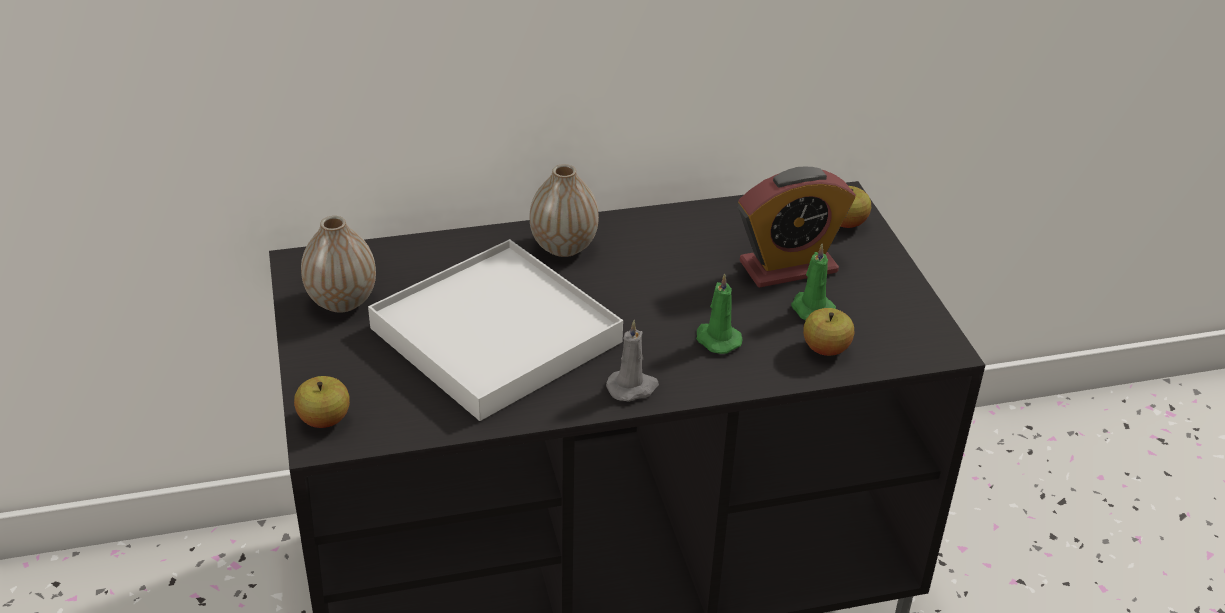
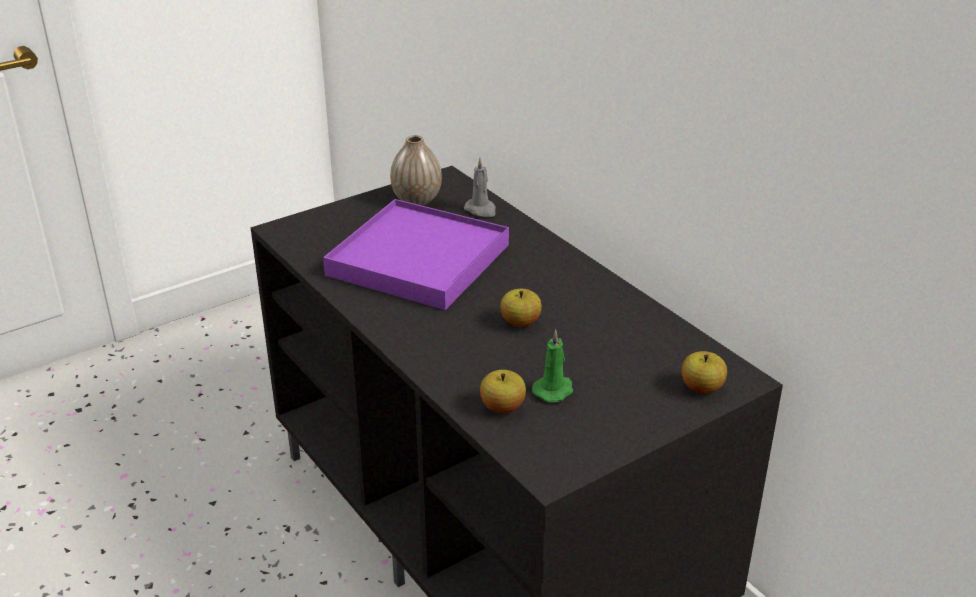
camera: 70 degrees right, 5 degrees down
(324, 420) = (298, 225): apple -> apple (520, 323)
(495, 335) = (418, 260): white tray -> purple tray
(563, 247) = (543, 261): vase -> none
(633, 387) = (395, 326): grey candle -> grey candle (481, 210)
(716, 339) = (478, 351): green candle -> none
(788, 267) = (604, 368): alarm clock -> none

